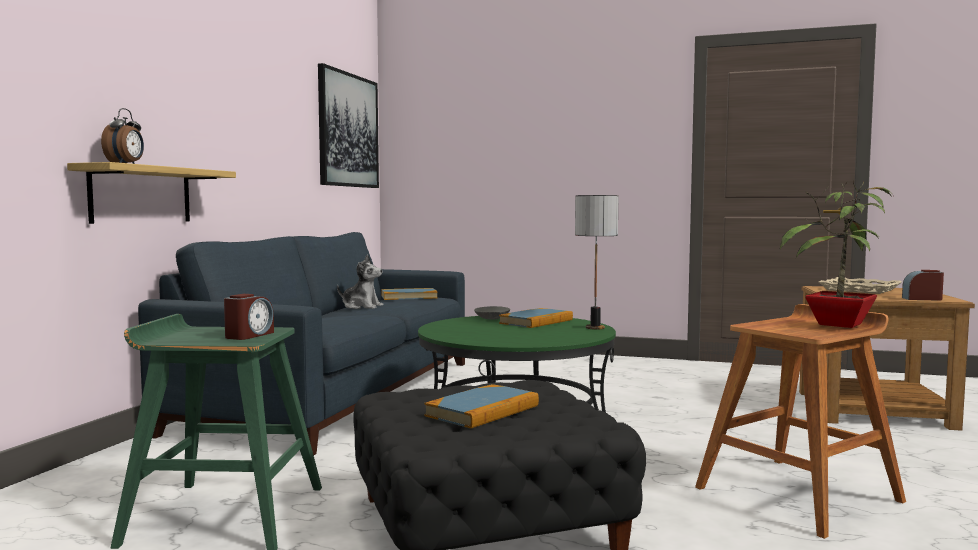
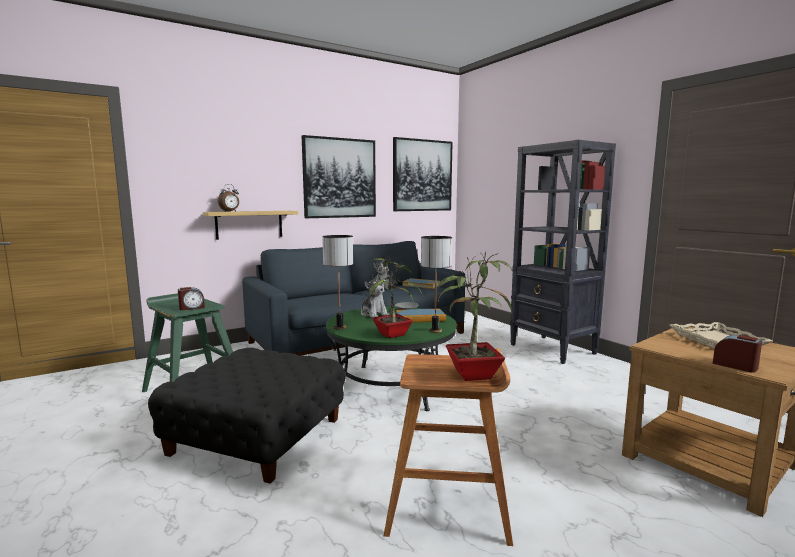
camera: 40 degrees right, 5 degrees up
(260, 121) = (339, 178): none -> picture
(468, 326) = (374, 314): none -> plush toy
(480, 341) = (339, 327): none -> table lamp
(483, 411) = (249, 373): book -> none
(567, 336) = (393, 334): none -> potted plant
(594, 361) = (553, 349): none -> black bookcase

